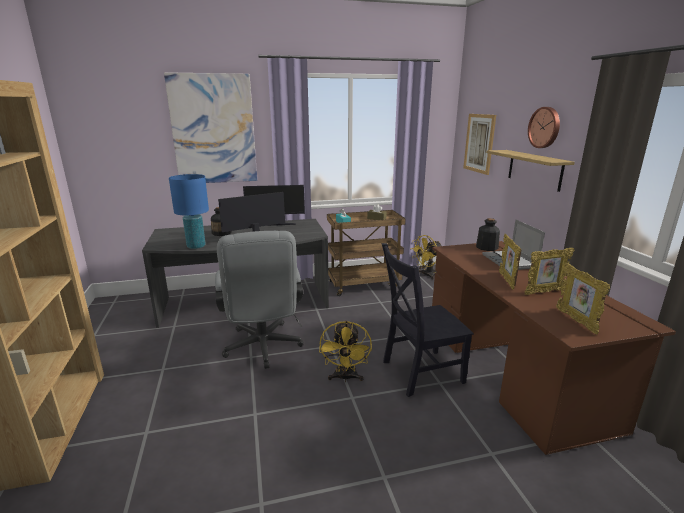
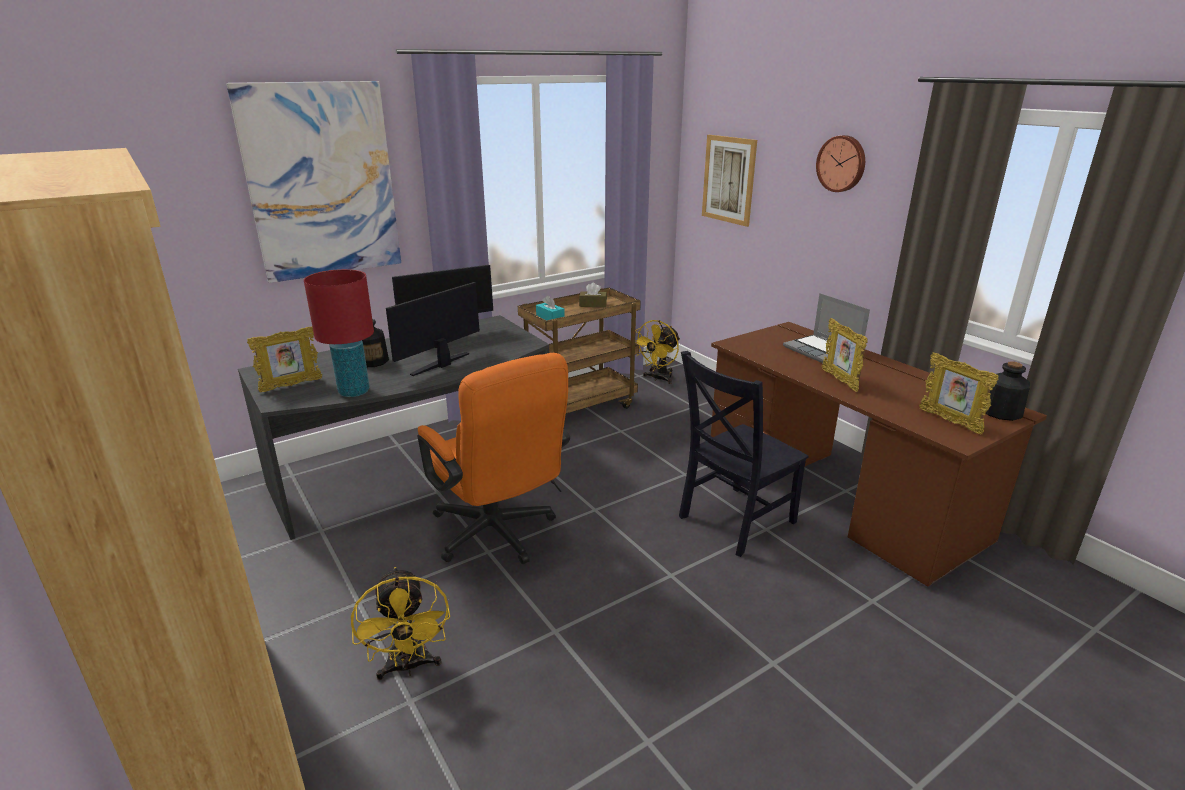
camera: 20 degrees left, 5 degrees up
(196, 246) = (353, 392): blue table lamp -> red table lamp
(263, 349) = (498, 536): grey office chair -> orange office chair
(345, 378) = (644, 550): yellow fan -> yellow fan (409, 667)
(486, 247) = (779, 334): bottle -> bottle (1000, 412)
(534, 169) = (827, 220): shelf -> none
(544, 292) = (891, 389): picture frame -> picture frame (291, 385)

